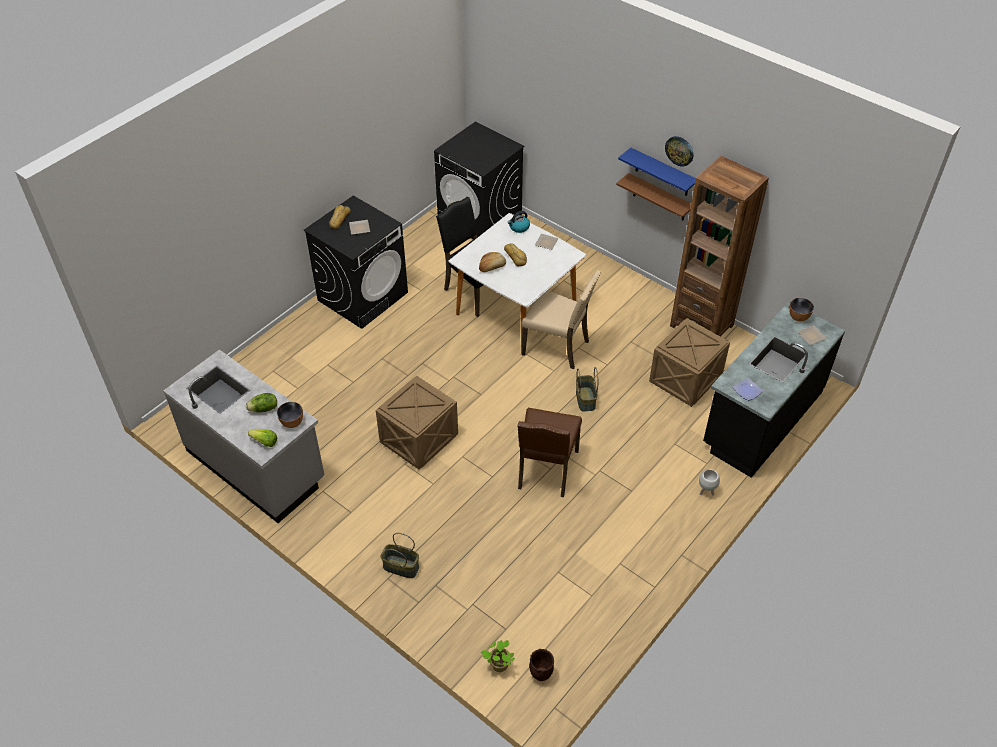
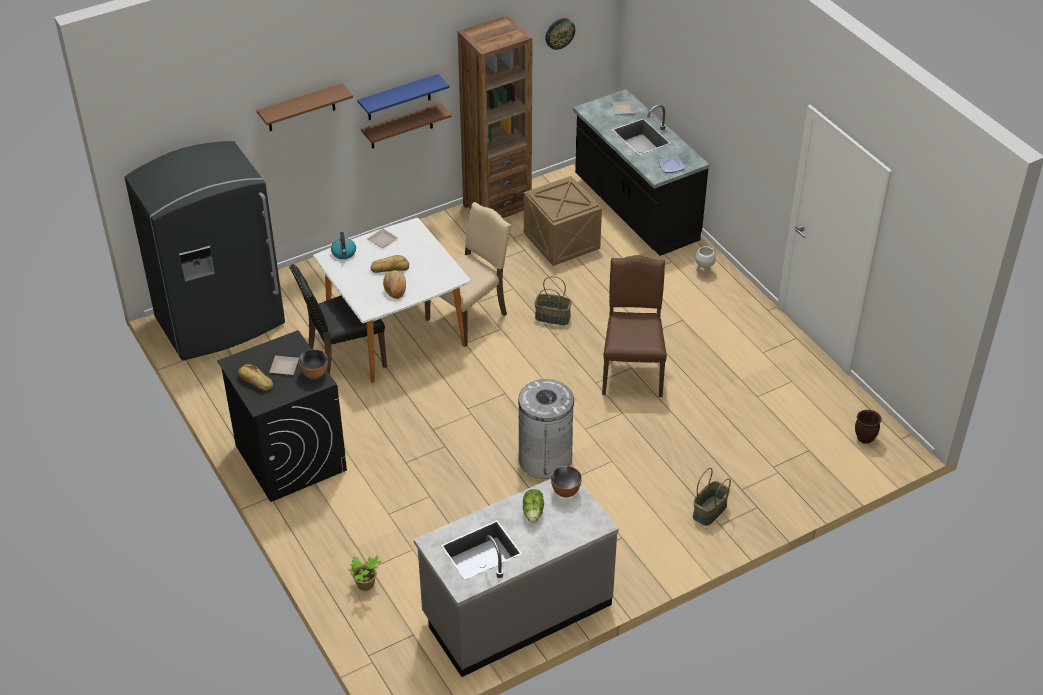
camera: 70 degrees left, 5 degrees down
(265, 442) = (584, 520): lettuce -> none
(418, 439) = (545, 459): crate -> grey trash can
(480, 218) = (221, 322): black washing machine -> grey fridge
(498, 665) = (847, 465): potted plant -> potted plant (366, 585)
(546, 470) = (632, 371): brown chair -> brown chair turned 120 degrees counterclockwise
(589, 119) = (301, 108): none -> brown shelf
(679, 150) = (412, 60): wall clock -> wall clock (559, 33)
(798, 317) = (596, 108): bowl -> bowl (315, 373)

